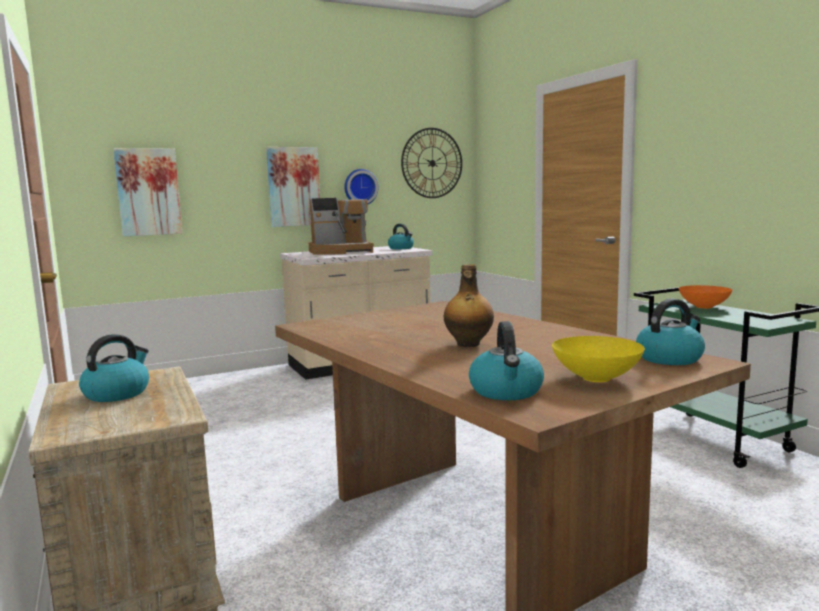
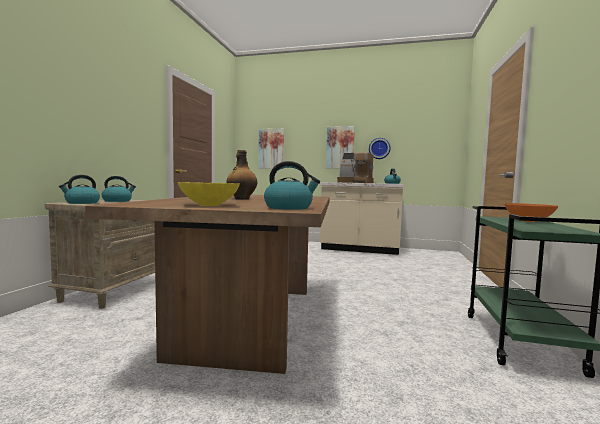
camera: 40 degrees right, 5 degrees down
(432, 163) = (431, 134): wall clock -> none
(506, 391) = (155, 202): kettle -> kettle (82, 203)

